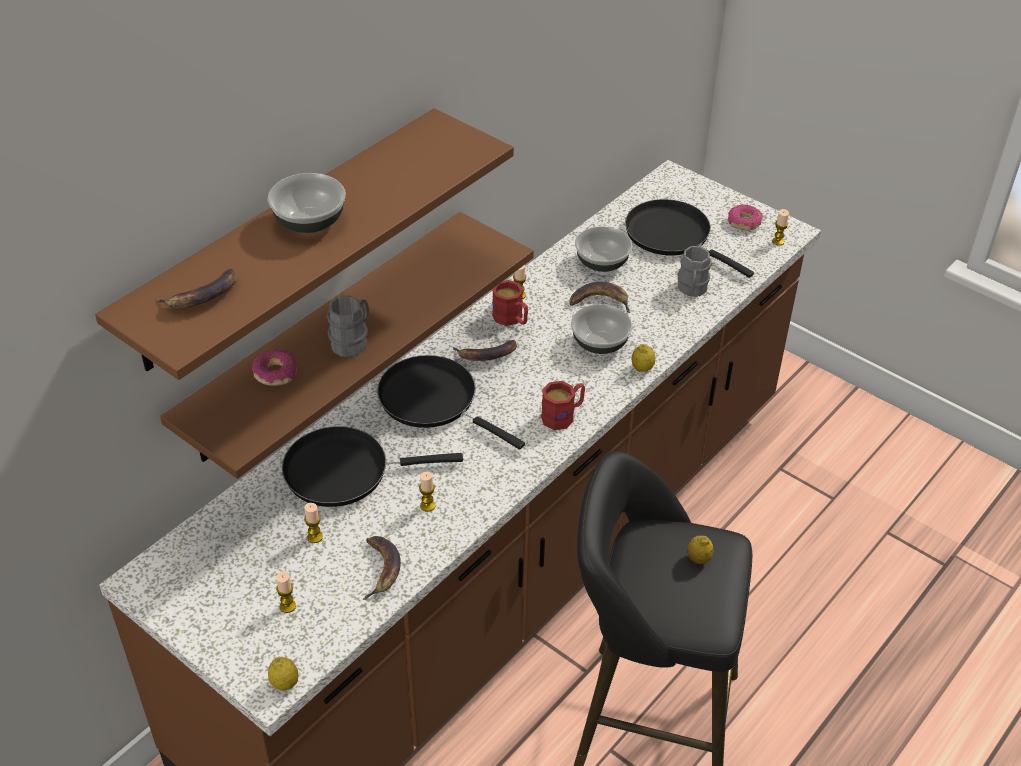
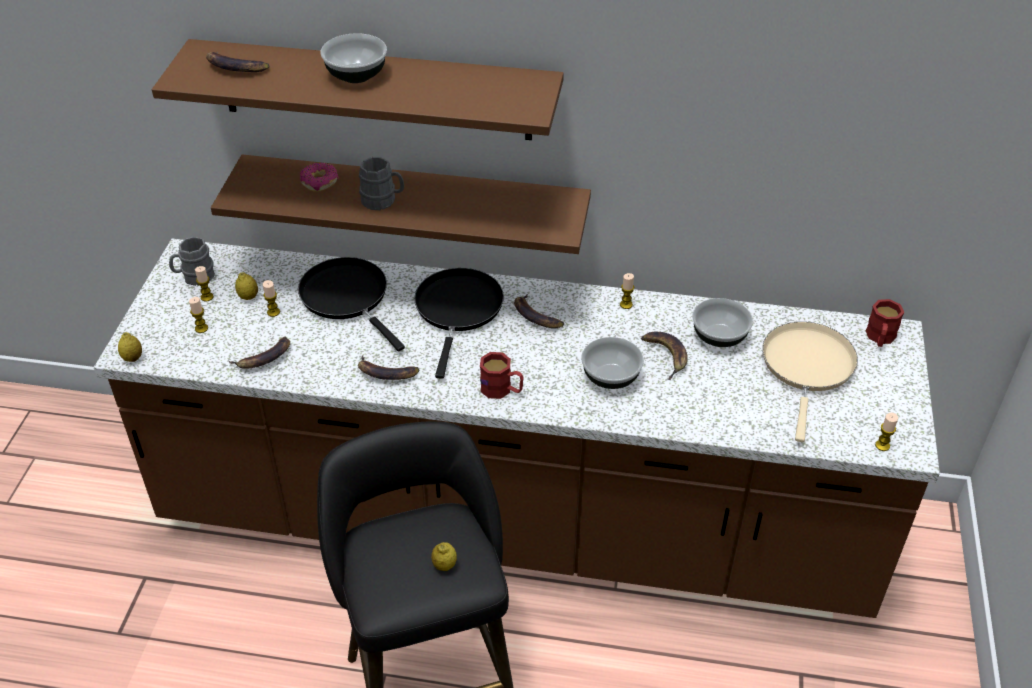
camera: 60 degrees right, 0 degrees up
(427, 505) = (343, 355): candle -> candle (207, 297)
(479, 484) = (386, 373): none -> banana
(511, 319) = (592, 312): red mug -> red mug (880, 338)
(642, 368) = (603, 416): lemon -> lemon (248, 297)
(673, 236) = (807, 367): black frying pan -> beige frying pan
(692, 290) = (742, 409): grey mug -> grey mug (194, 277)
(744, 223) = (884, 410): donut -> none

